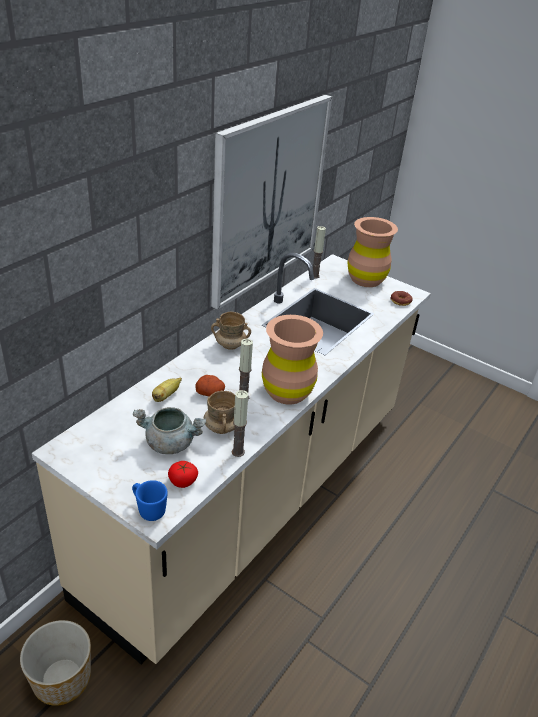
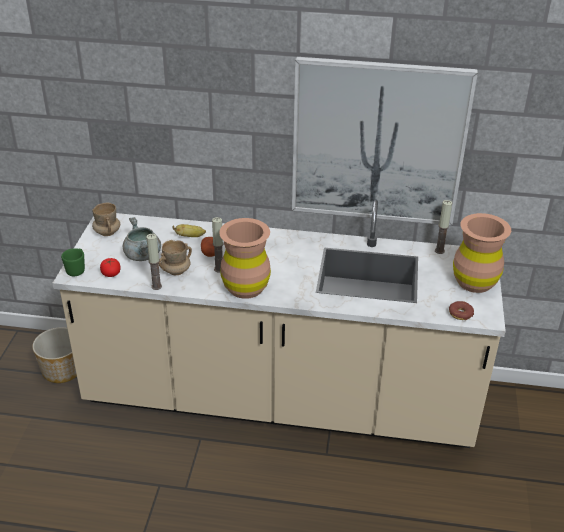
camera: 65 degrees right, 0 degrees up
(148, 509) = (77, 270): blue mug -> green mug
(230, 345) = (278, 242): beige mug -> beige mug (107, 232)

